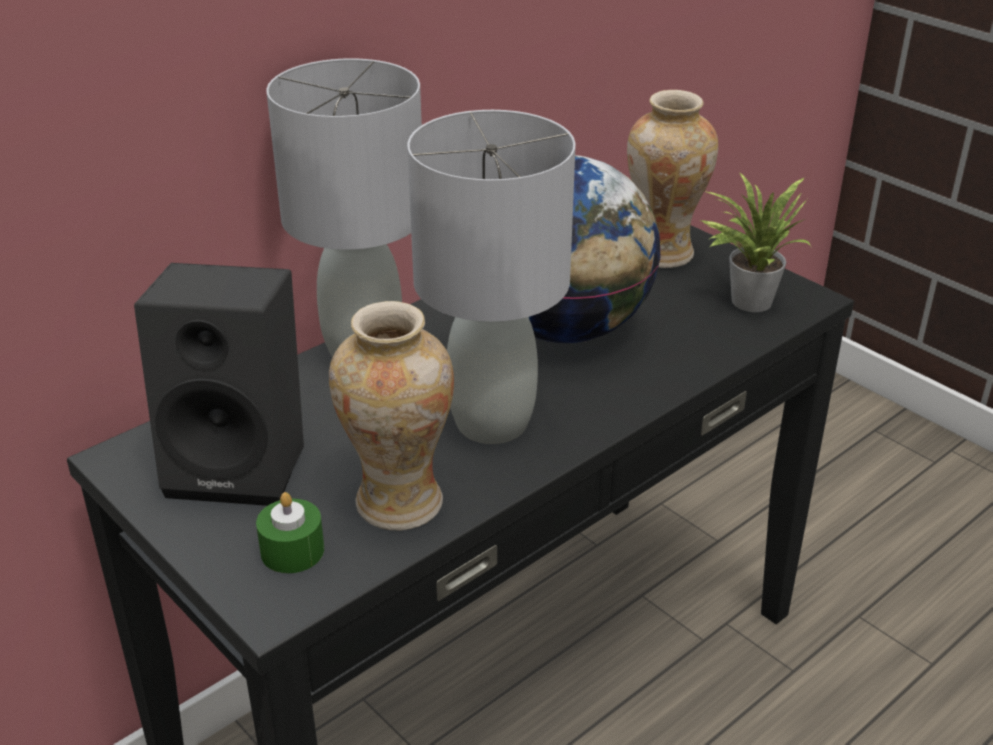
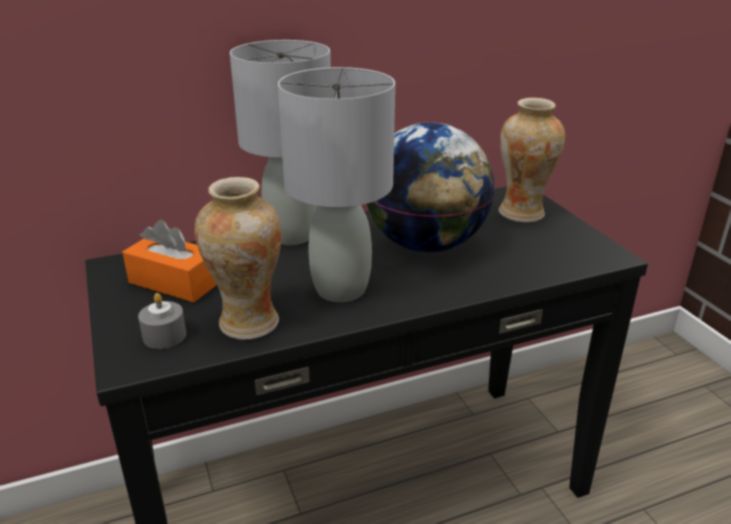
camera: 20 degrees right, 5 degrees down
(243, 464) = (175, 282): black speaker -> orange tissue box
(292, 551) = (164, 336): green candle -> grey candle
(746, 299) = (565, 249): potted plant -> none

